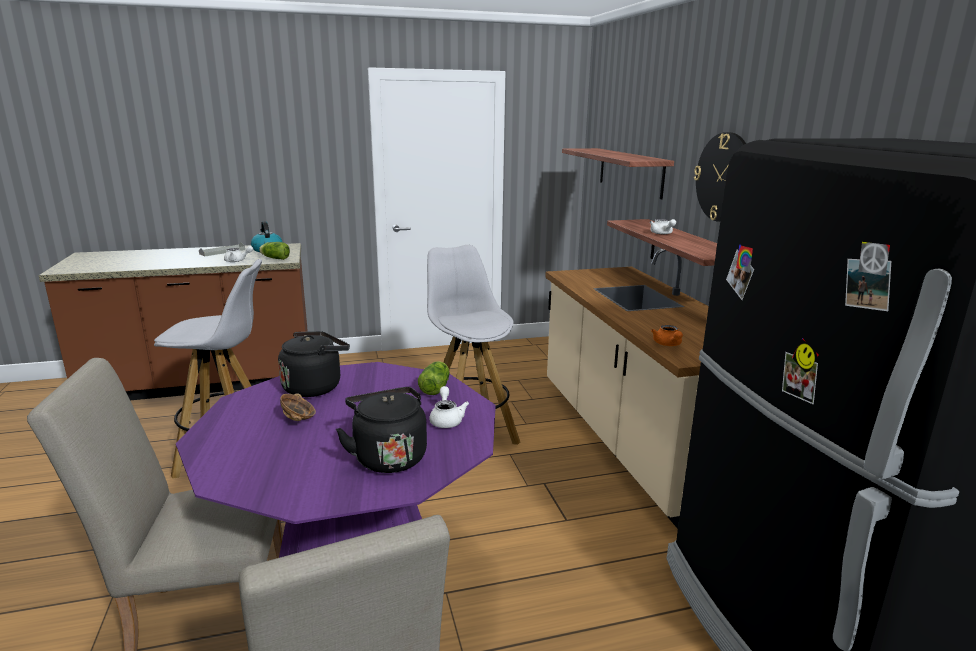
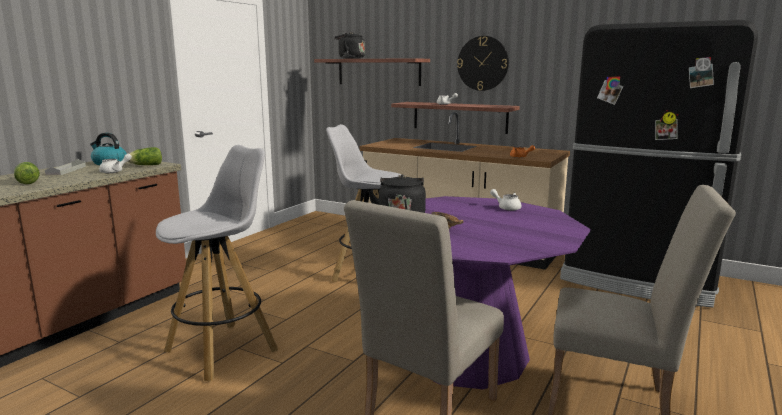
camera: 45 degrees left, 5 degrees down
(388, 456) = (531, 224): black kettle -> black kettle (349, 58)
(436, 387) = (460, 201): lettuce -> lettuce (28, 181)

